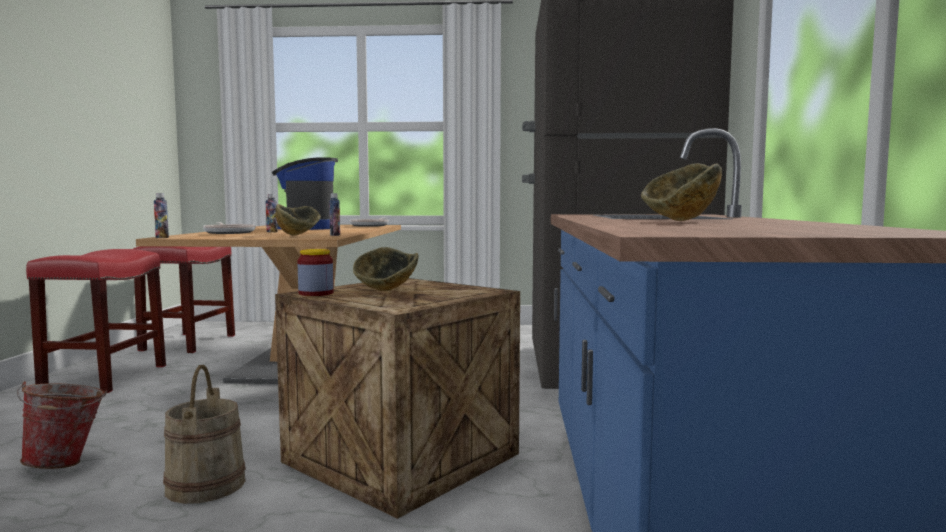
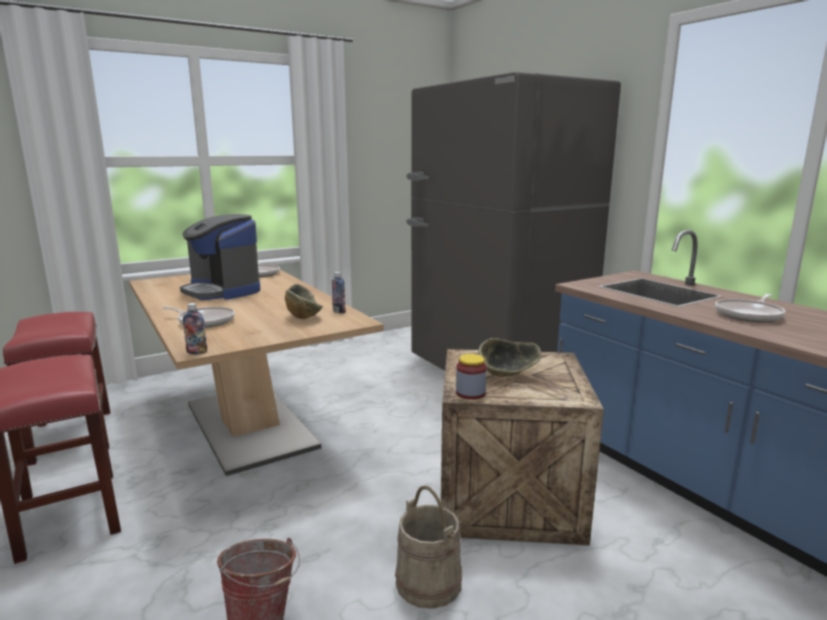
camera: 35 degrees left, 10 degrees up
(272, 232) = (240, 311): bottle -> none
(681, 221) = (750, 315): bowl -> frying pan

